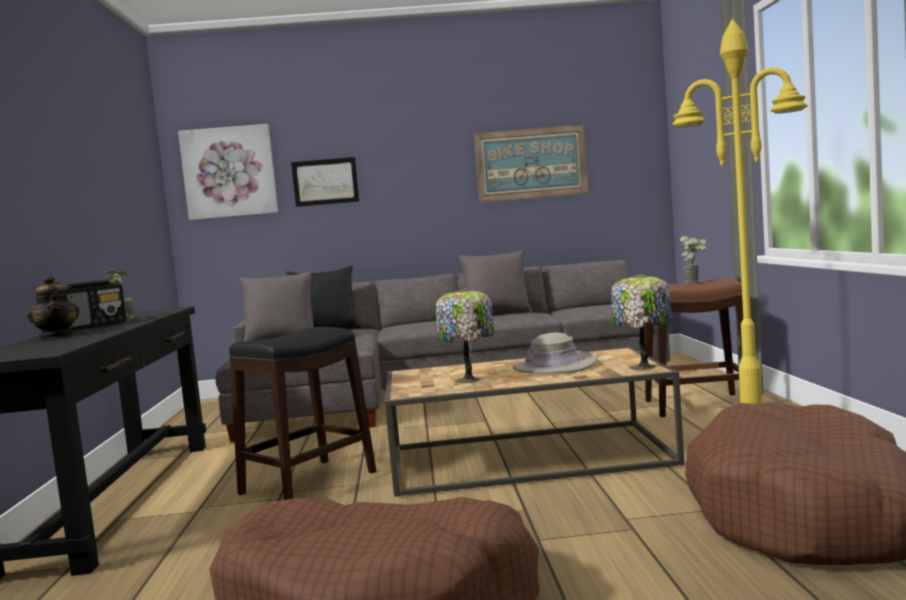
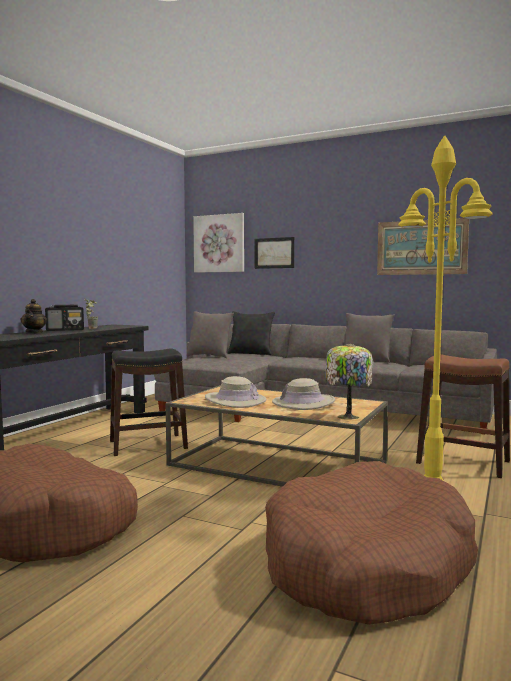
camera: 30 degrees right, 0 degrees up
(469, 380) = (235, 401): table lamp -> beige hat
(695, 282) = (471, 358): potted plant -> none

